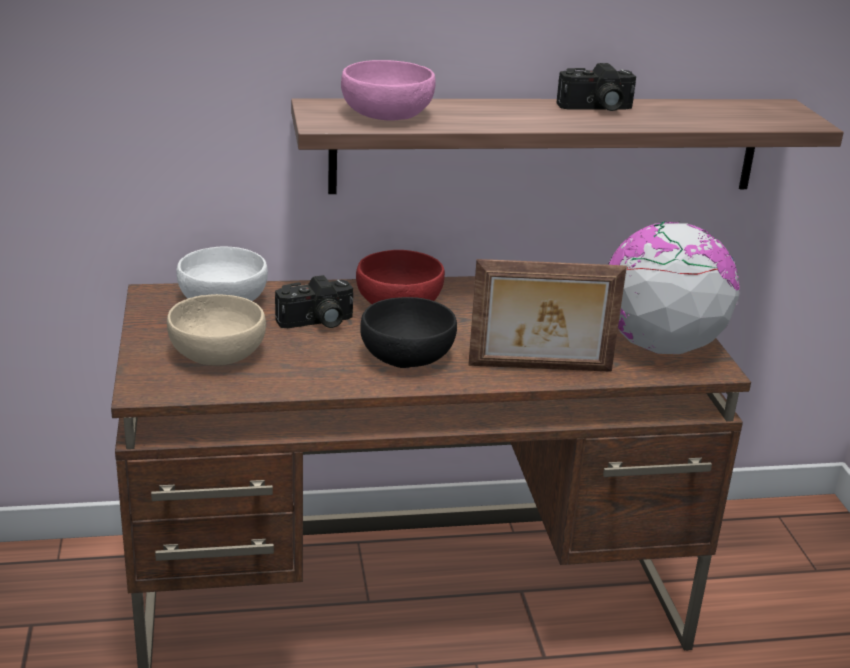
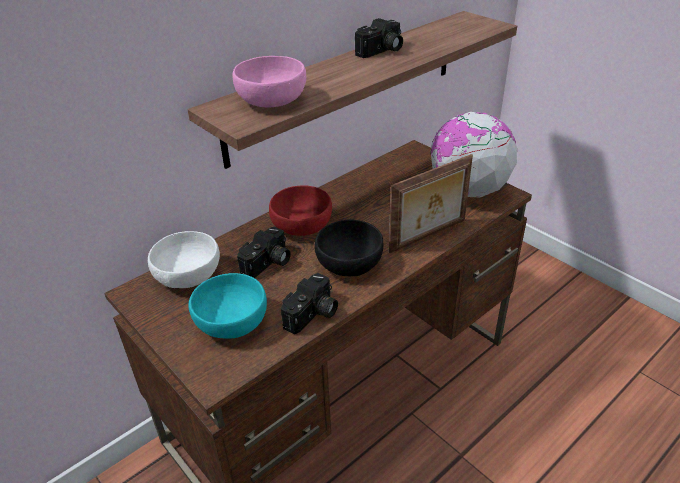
camera: 30 degrees left, 10 degrees up
(217, 354) = (232, 323): beige bowl -> turquoise bowl
(306, 382) = (313, 315): none -> camera

